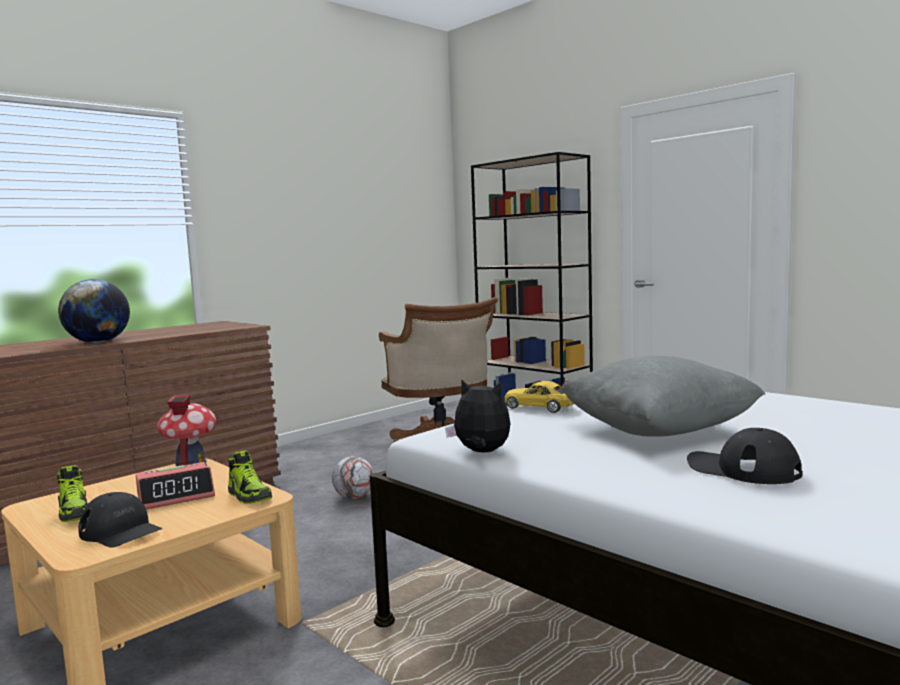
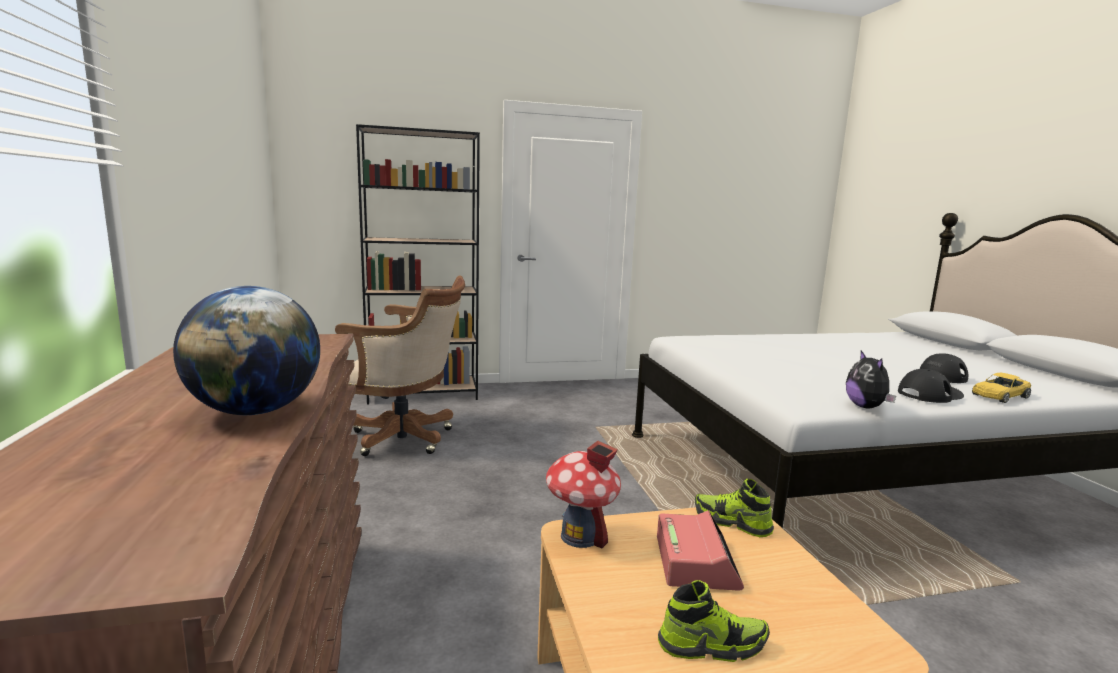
camera: 60 degrees left, 5 degrees up
(121, 531) = (808, 614): black cap -> black cap (930, 394)
(249, 496) = (731, 522): shoe -> shoe turned 135 degrees counterclockwise
(354, 497) = (475, 516): football -> none
(481, 452) = (866, 407): plush toy -> plush toy turned 60 degrees counterclockwise
(540, 407) = (746, 369): yellow toy car -> yellow toy car (1000, 396)
(657, 432) = (841, 369): grey pillow -> none

